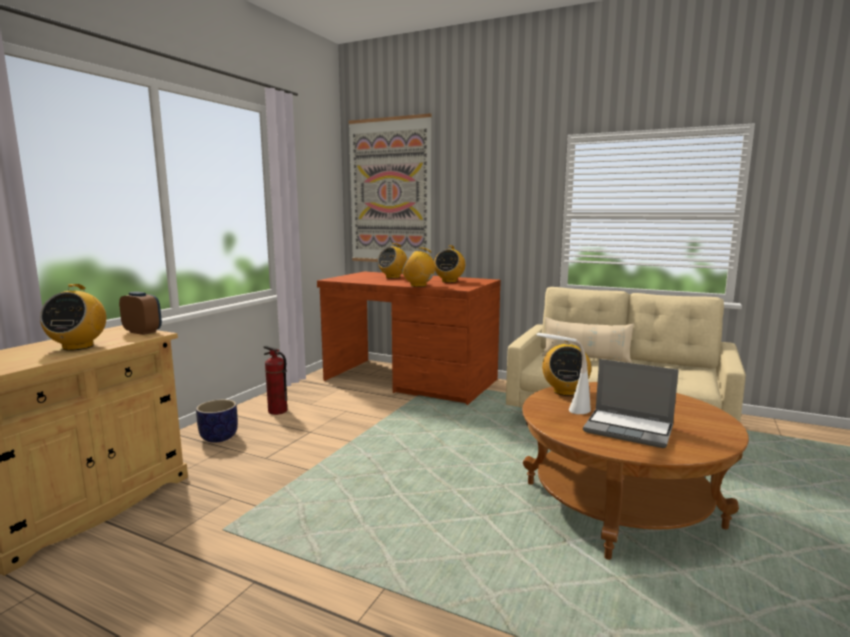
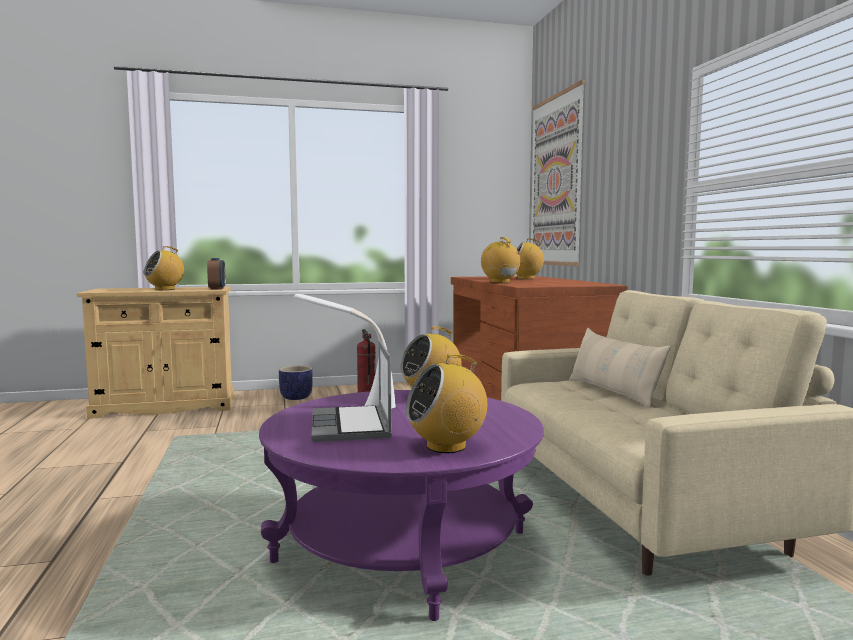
camera: 50 degrees right, 5 degrees down
(449, 281) = (554, 283): radio -> radio (446, 446)
(620, 505) = (403, 547): brown coffee table -> purple coffee table

